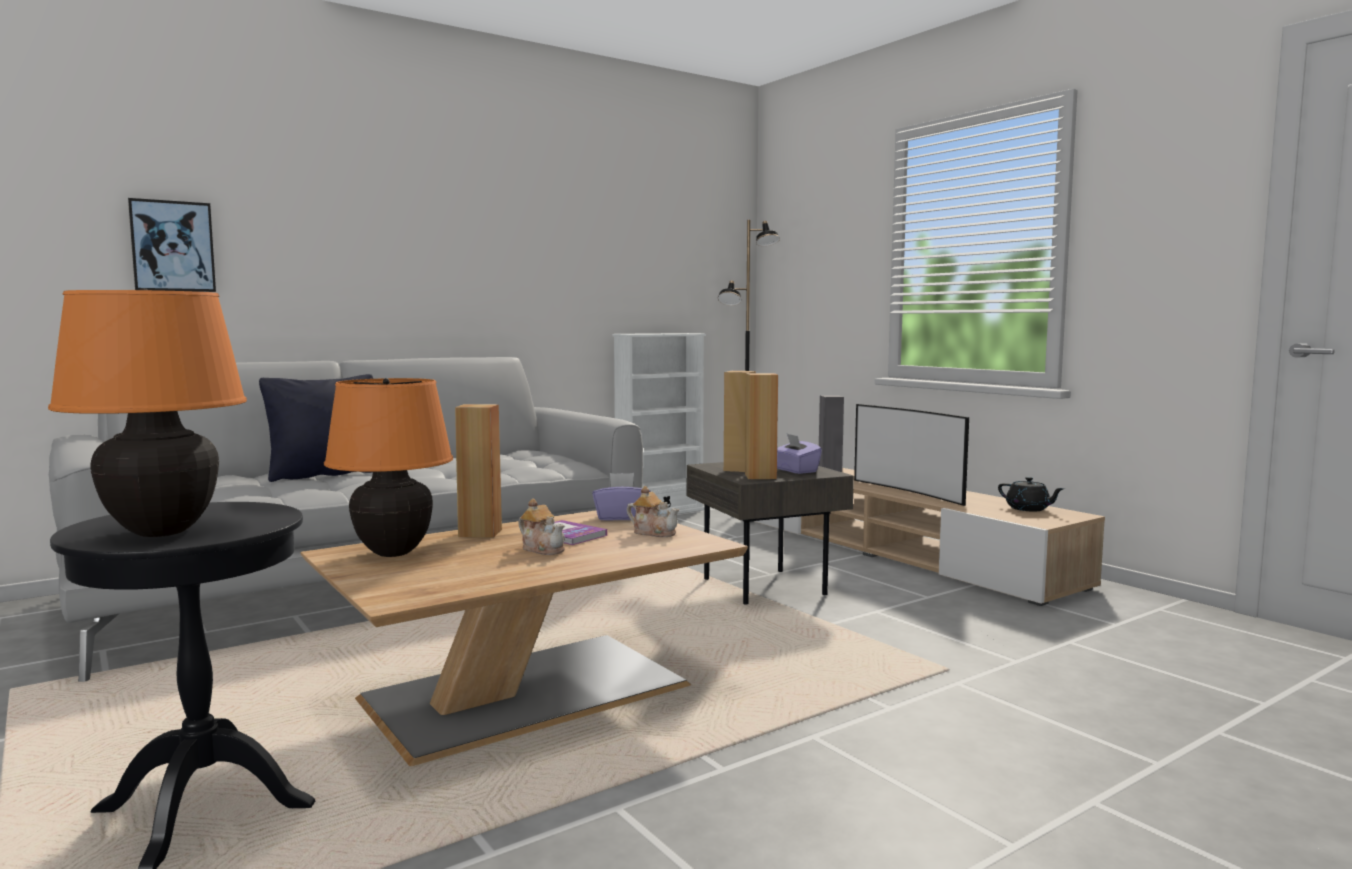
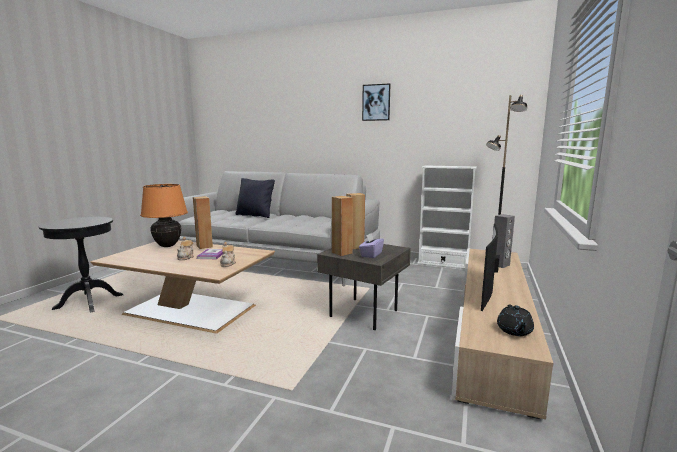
camera: 55 degrees right, 5 degrees up
(161, 532) = (63, 223): orange table lamp -> none
(172, 246) = (251, 130): picture -> picture (376, 102)
(622, 517) = (251, 254): purple tissue box -> none

